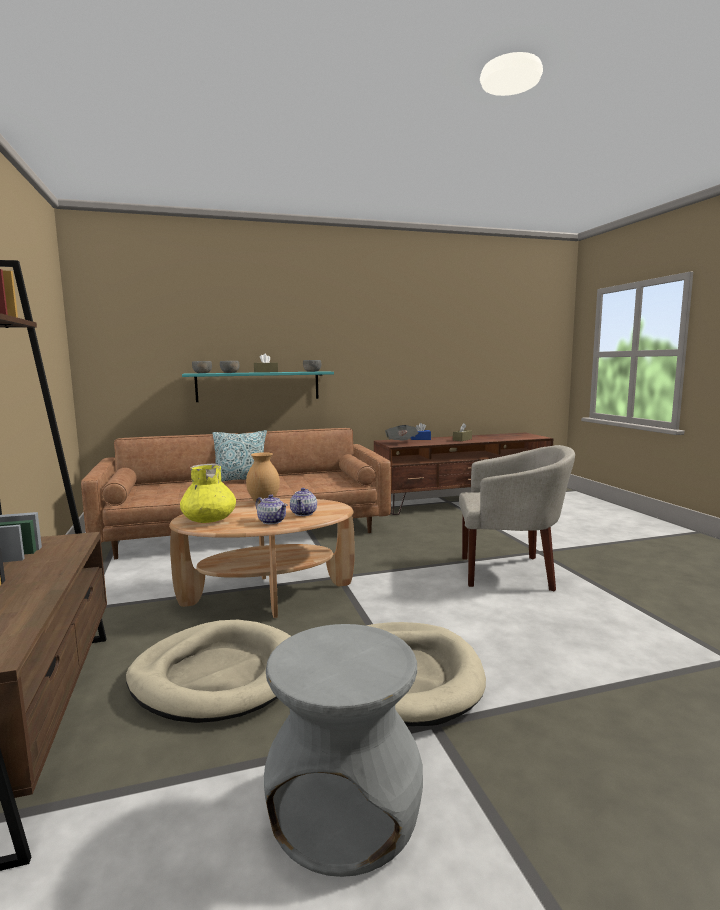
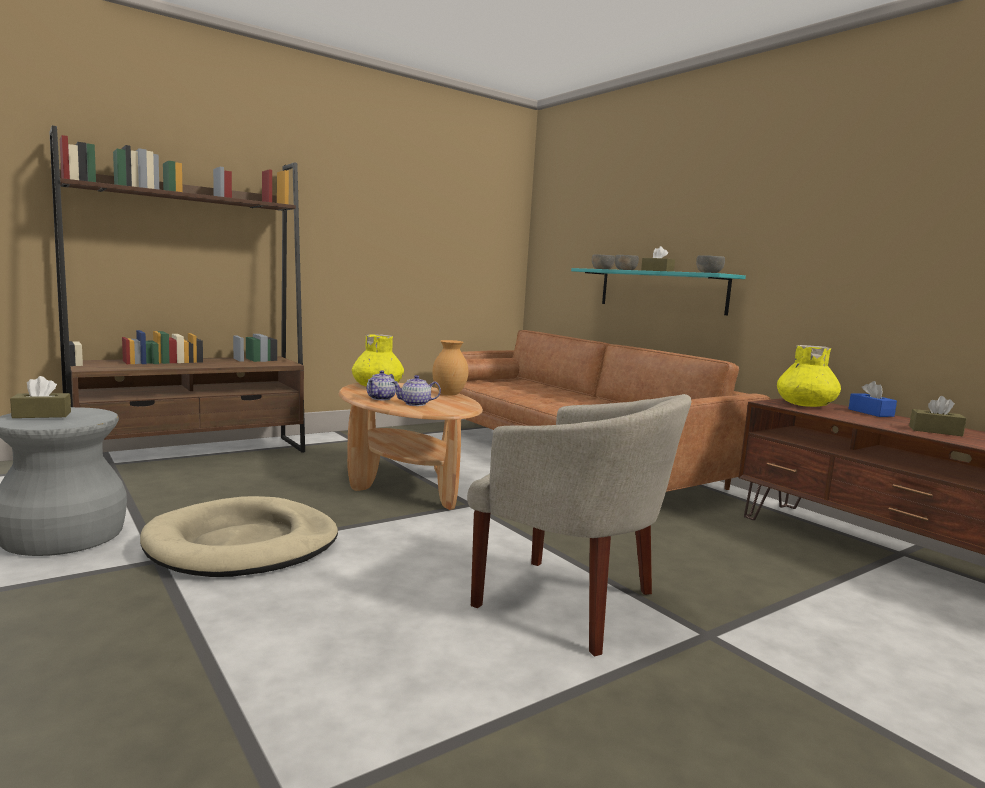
camera: 70 degrees right, 0 degrees up
(218, 675) = (250, 485): beige dog bed -> none
(241, 480) = (588, 398): pillow -> none
(327, 670) = (42, 415): none -> brown tissue box
(401, 442) = (805, 405): newspaper -> yellow vase
(510, 572) = (571, 604): beige armchair -> beige armchair turned 45 degrees counterclockwise

